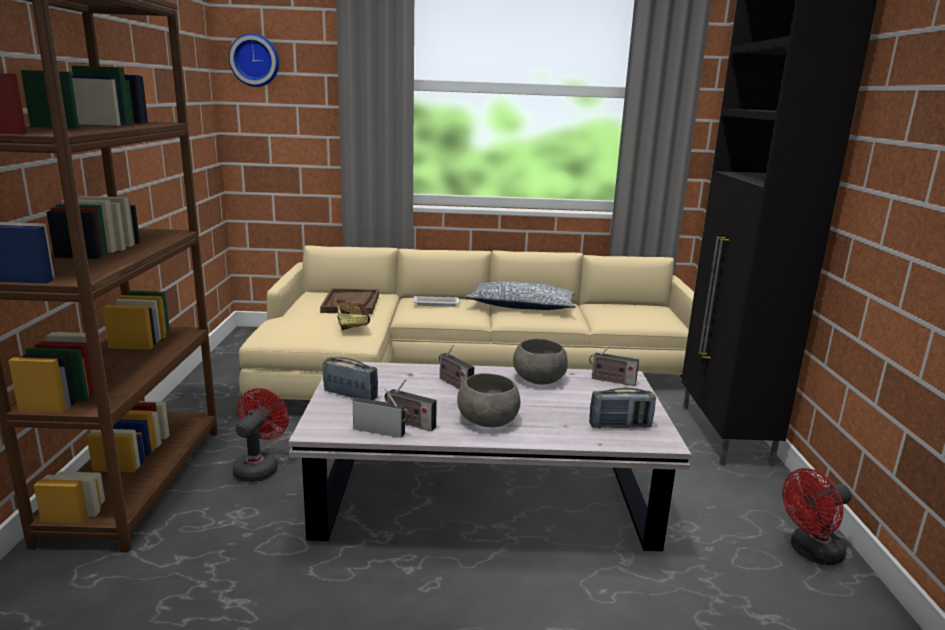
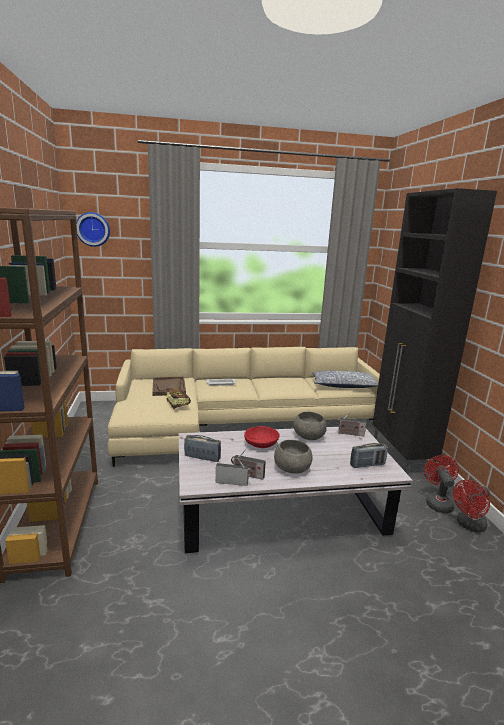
camera: 10 degrees left, 0 degrees up
(259, 467) = (135, 504): red fan -> red fan (437, 502)
(454, 384) = (261, 444): radio -> red bowl
(521, 306) = (272, 382): pillow -> pillow (344, 386)

